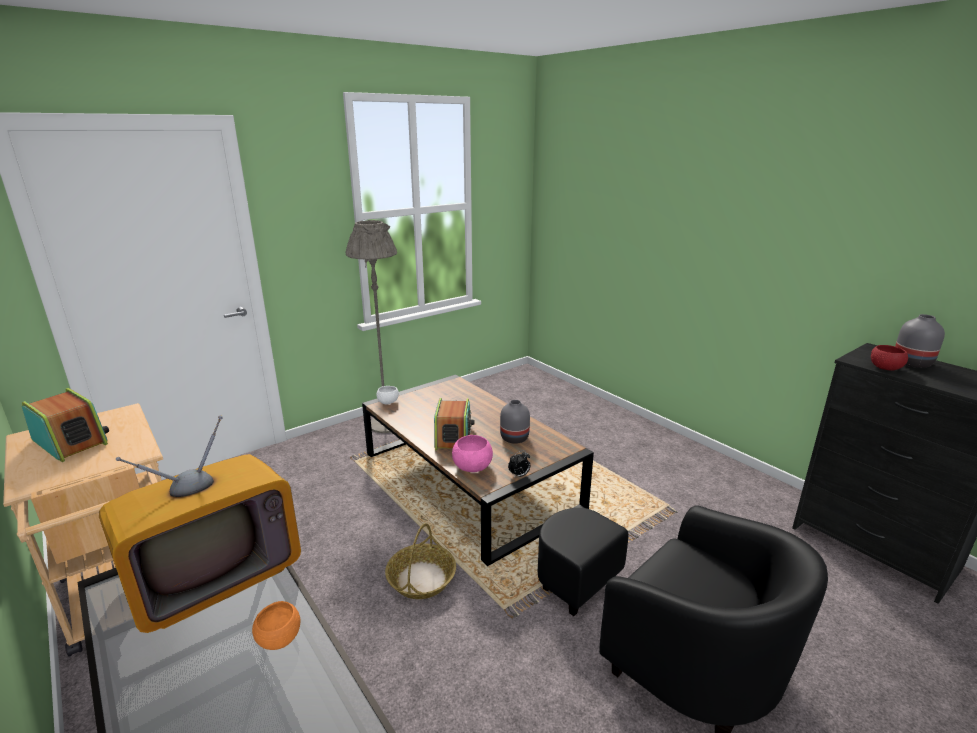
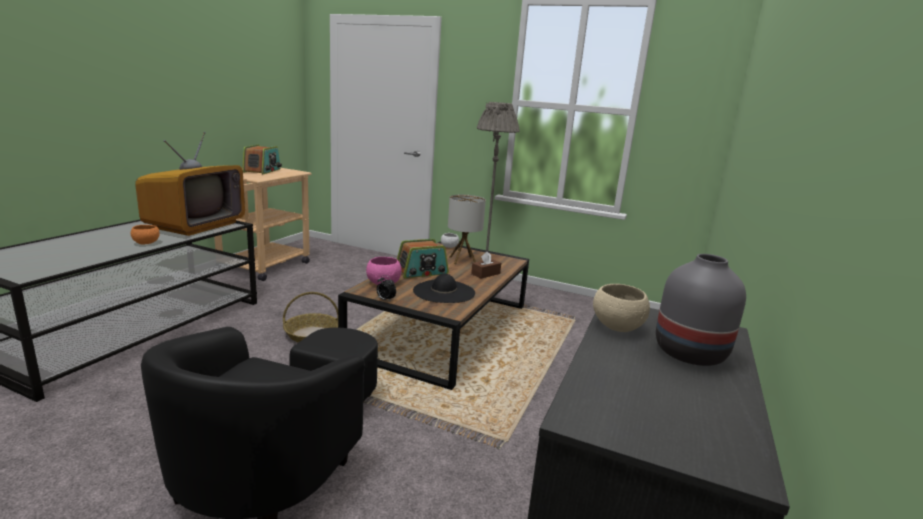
camera: 60 degrees right, 5 degrees down
(214, 574) = (195, 225): television -> television turned 90 degrees counterclockwise
(436, 406) = (462, 260): none -> table lamp
(482, 405) = (485, 274): none -> brown tissue box
(515, 438) = (444, 291): grey vase -> black hat
(885, 368) = (617, 327): red bowl -> beige bowl

